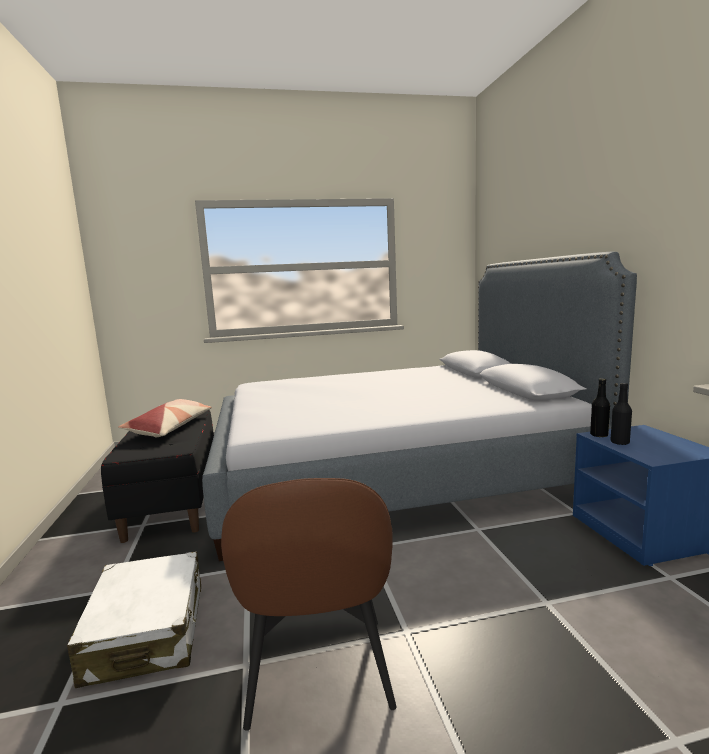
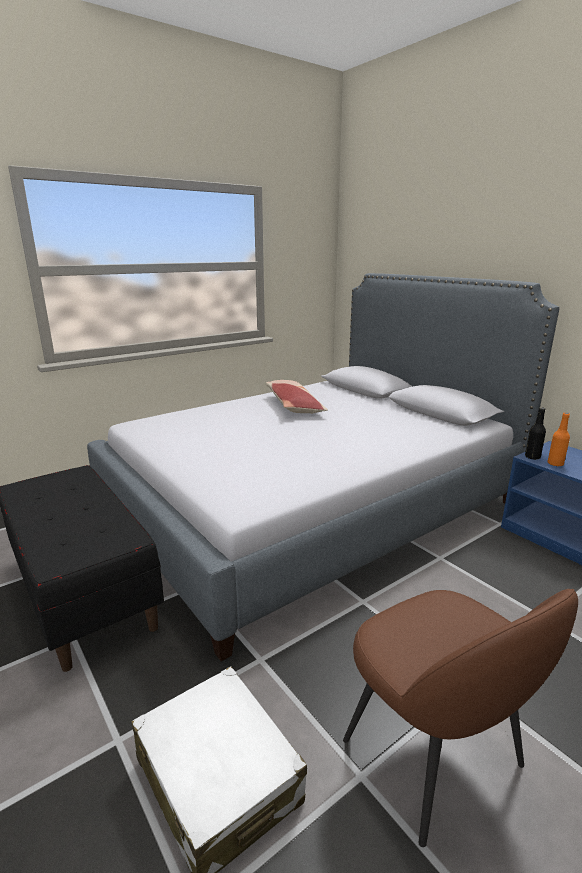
camera: 25 degrees left, 10 degrees up
(171, 427) = (71, 503): pillow -> pillow (293, 406)
(619, 442) = (555, 464): black bottle -> orange bottle

